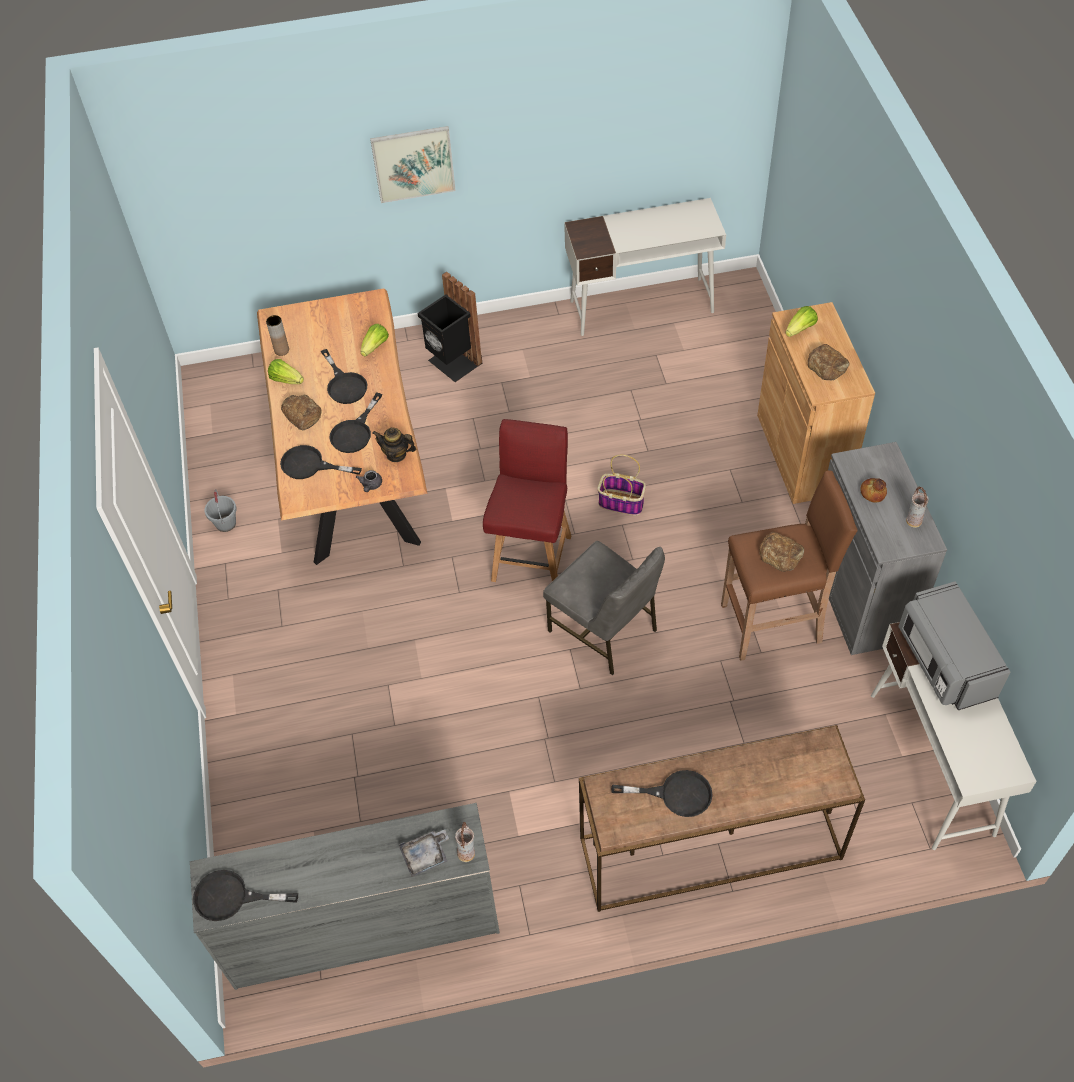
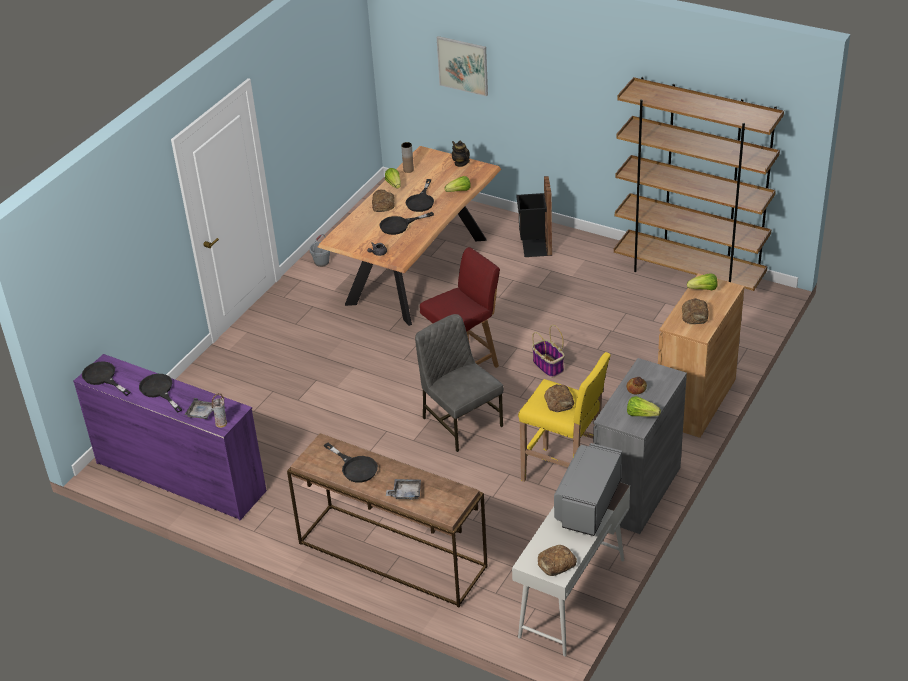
camera: 40 degrees right, 15 degrees down
(310, 465) = (358, 229): black frying pan -> black frying pan (159, 390)
(363, 928) = (180, 476): grey dresser -> purple dresser
(396, 454) = (408, 246): teapot -> teapot (461, 163)
(413, 164) = (548, 90): picture -> picture (463, 65)
(604, 631) = (460, 421): grey chair -> grey chair turned 150 degrees clockwise
(642, 306) = (689, 273): white desk -> brown bookcase
(766, 787) = (405, 493): none -> grey tray
(773, 623) = (564, 474): brown stool -> yellow stool
(913, 521) = (641, 414): vase -> lettuce
(997, 758) = (556, 563): none -> bread

